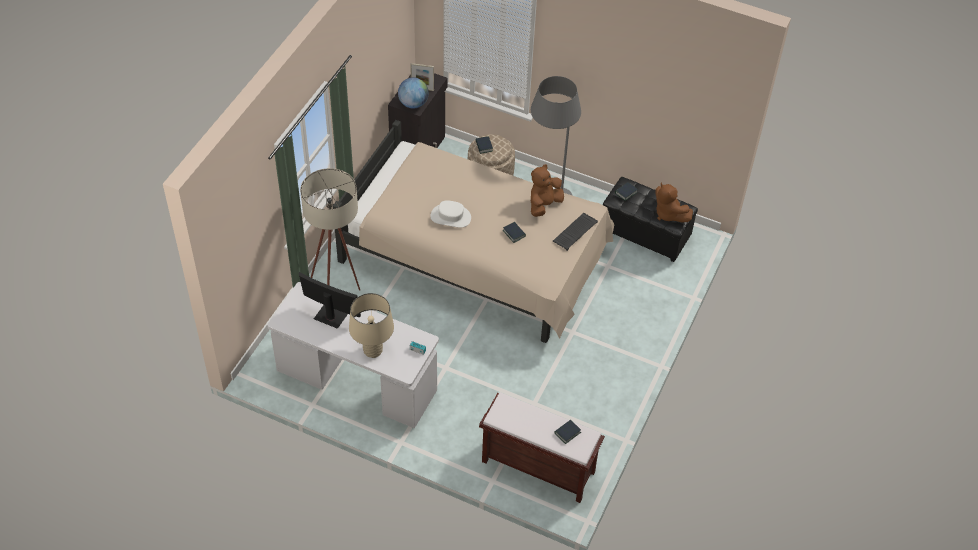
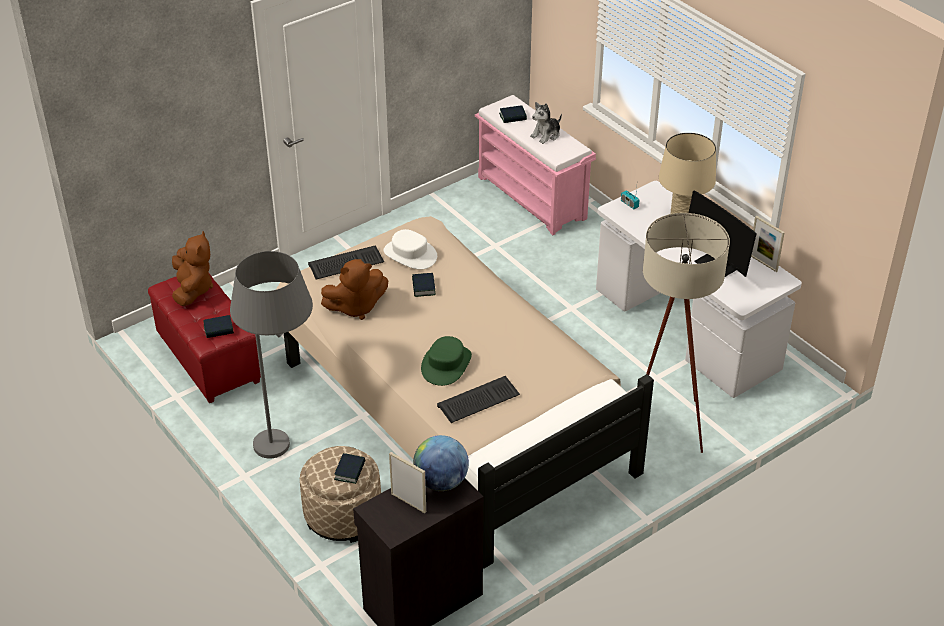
camera: 150 degrees left, 10 degrees down
(299, 331) = (763, 263): none -> picture frame
(429, 171) = (478, 402): none -> keyboard
(450, 217) = (490, 333): white hat -> white hat (410, 254)
(463, 187) = (446, 364): none -> green hat
(528, 423) = (546, 135): none -> plush toy
(537, 467) = (533, 198): brown bench -> pink bench
(644, 235) = (210, 359): black ottoman -> red ottoman

